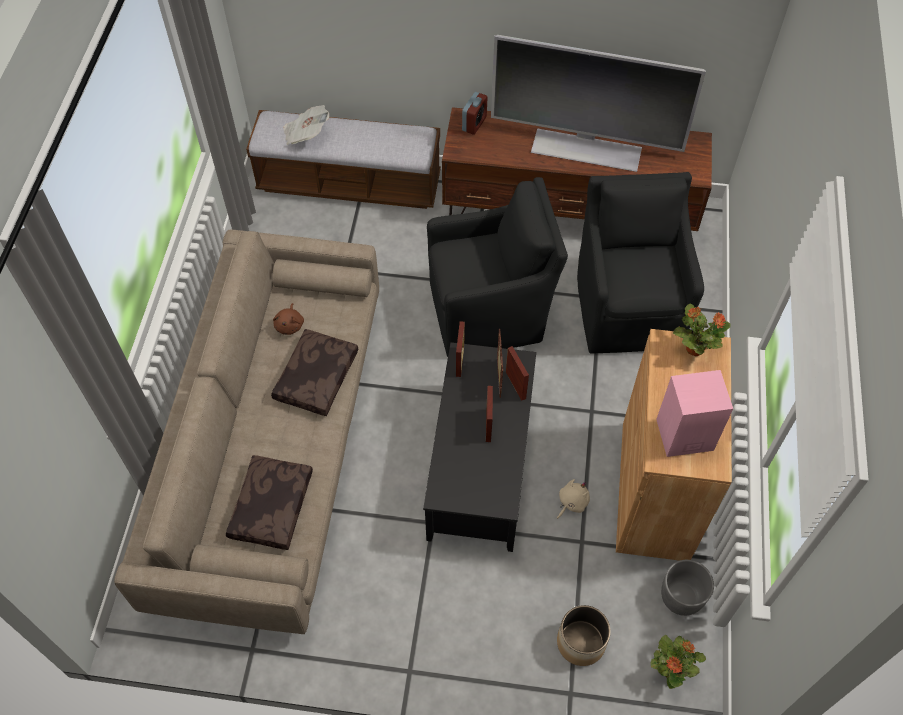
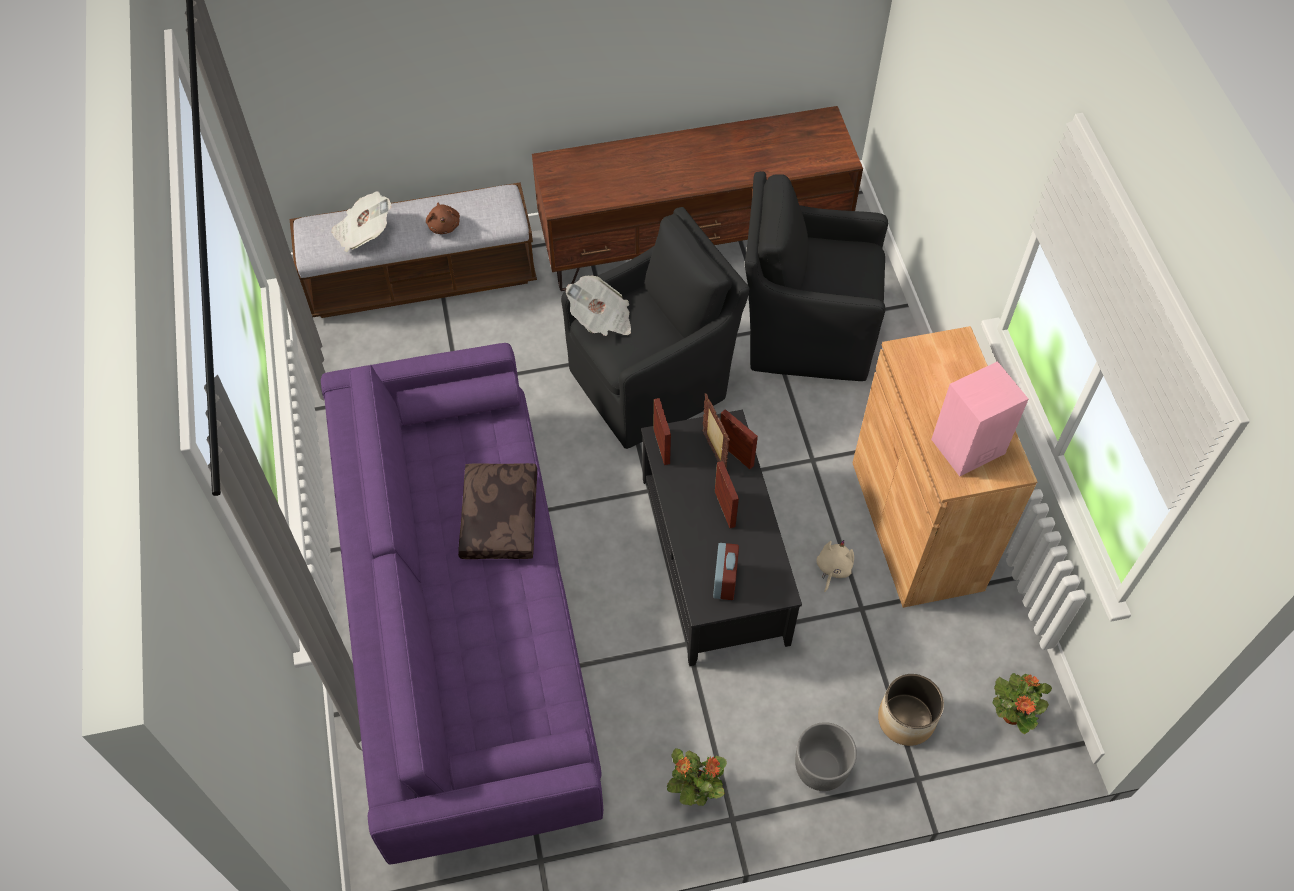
camera: 20 degrees left, 0 degrees up
(270, 506) = (510, 683): brown pillow -> none
(274, 447) = (465, 619): beige sofa -> purple sofa
(290, 325) = (440, 466): brown plush toy -> brown plush toy (444, 225)
(453, 248) = (601, 319): none -> newspaper
(474, 124) = (566, 166): alarm clock -> alarm clock (724, 581)
(586, 148) = (707, 160): television -> none
(628, 308) = (804, 331): black armchair -> black armchair turned 60 degrees counterclockwise
(681, 596) = (991, 631): grey planter -> grey planter (821, 767)
(694, 348) = (937, 349): potted plant -> potted plant (695, 789)

